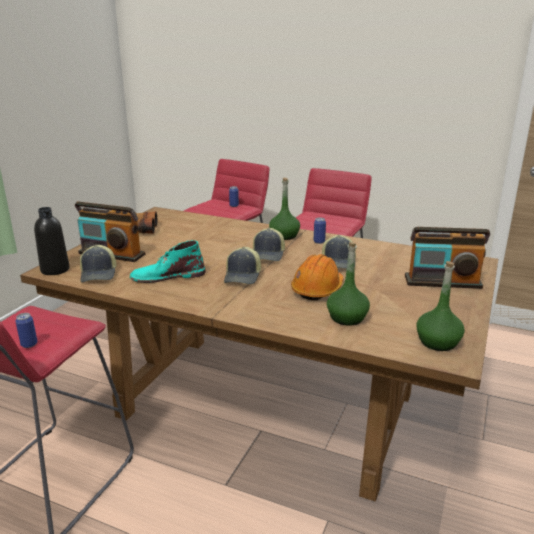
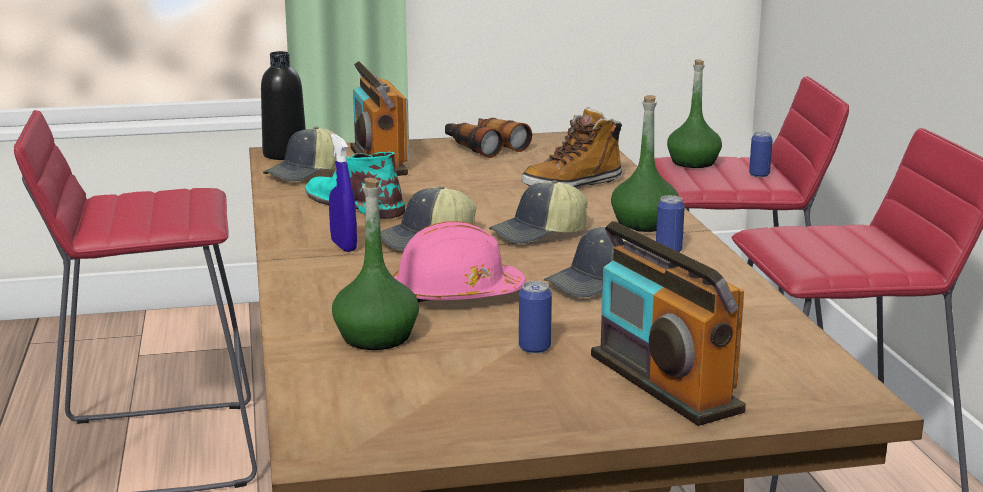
camera: 55 degrees right, 5 degrees down
(29, 344) = (120, 217): can -> can (534, 348)
(218, 232) = (572, 185): none -> boot
(223, 294) = (343, 246): none -> blue spray bottle
(317, 289) = (456, 295): orange hard hat -> pink hard hat
(438, 342) = (377, 423): green bottle -> green bottle (693, 163)

